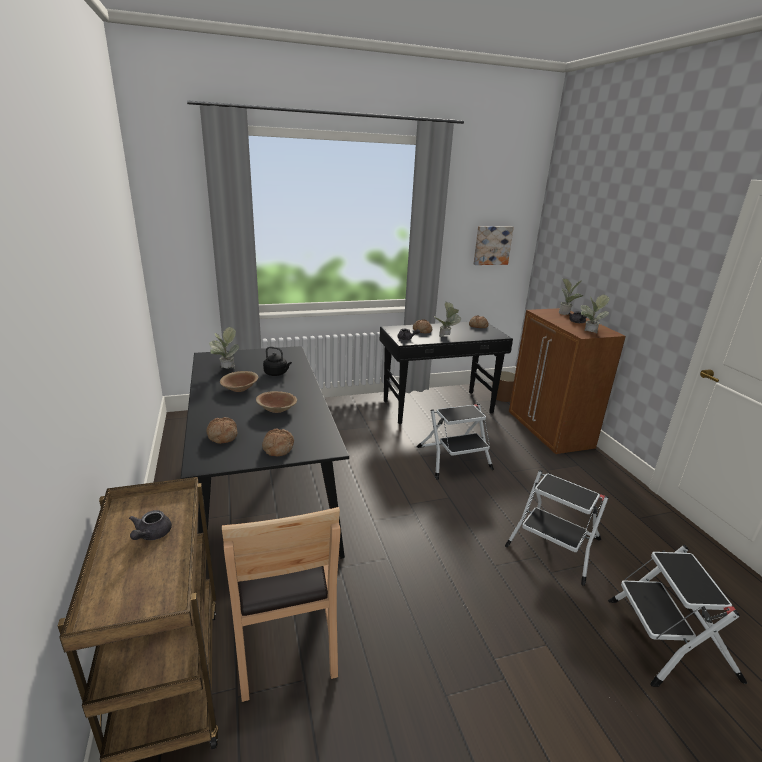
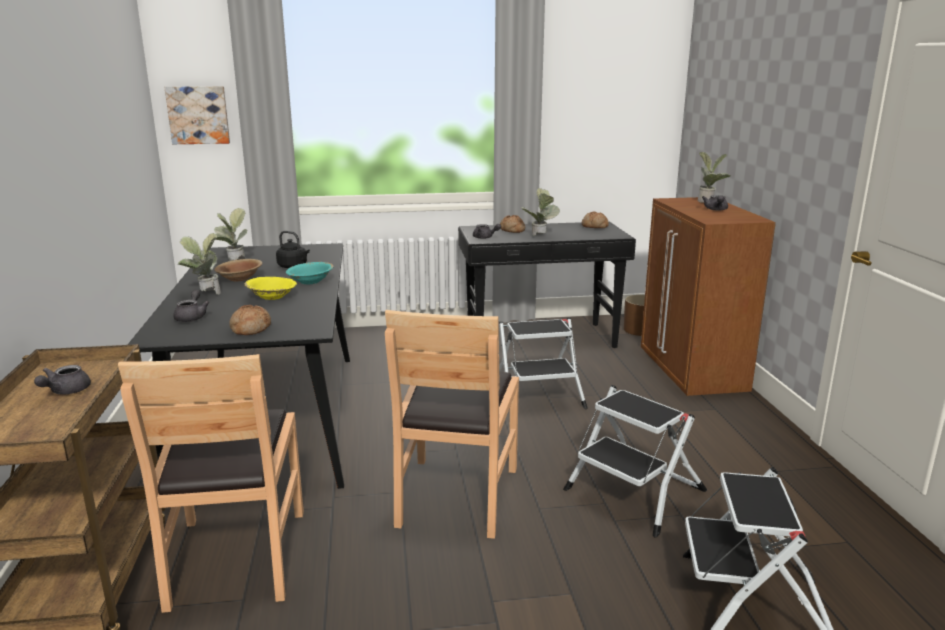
camera: 10 degrees right, 5 degrees down
(222, 436) = (192, 317): bread -> grey teapot
(277, 410) = (272, 297): brown bowl -> yellow bowl
(299, 390) = (310, 282): none -> turquoise bowl
(431, 558) = (456, 495): none -> brown chair
(492, 245) = (616, 117): picture -> picture (198, 115)
(588, 333) = (720, 219): potted plant -> potted plant (205, 294)

